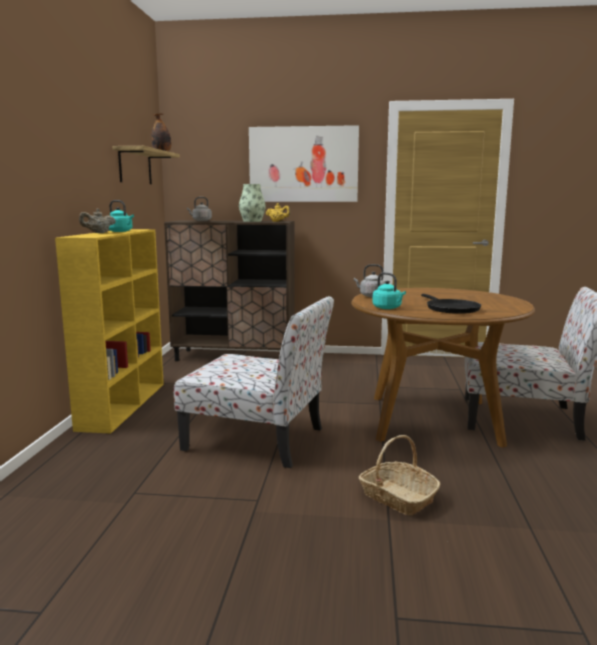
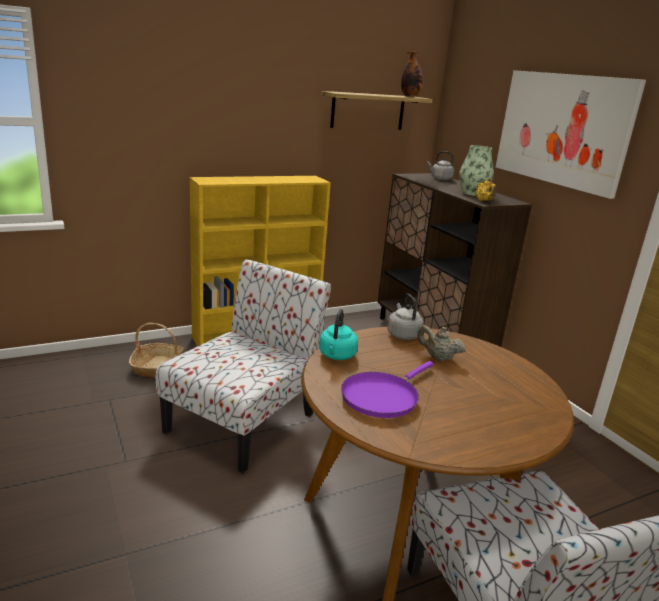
camera: 55 degrees right, 10 degrees up
(98, 233) = (247, 178): beige teapot -> beige teapot (438, 357)
(121, 231) = (277, 179): turquoise kettle -> none
(258, 439) = (244, 421): chair -> chair turned 135 degrees counterclockwise
(397, 497) = (175, 548): basket -> basket (157, 366)
(450, 309) = (382, 396): black frying pan -> purple frying pan

